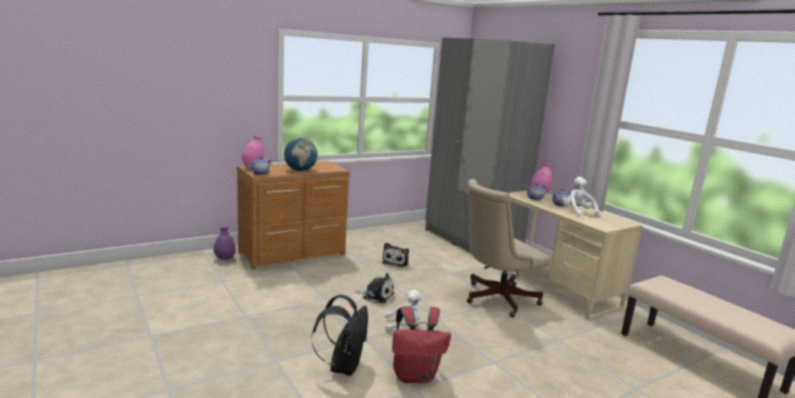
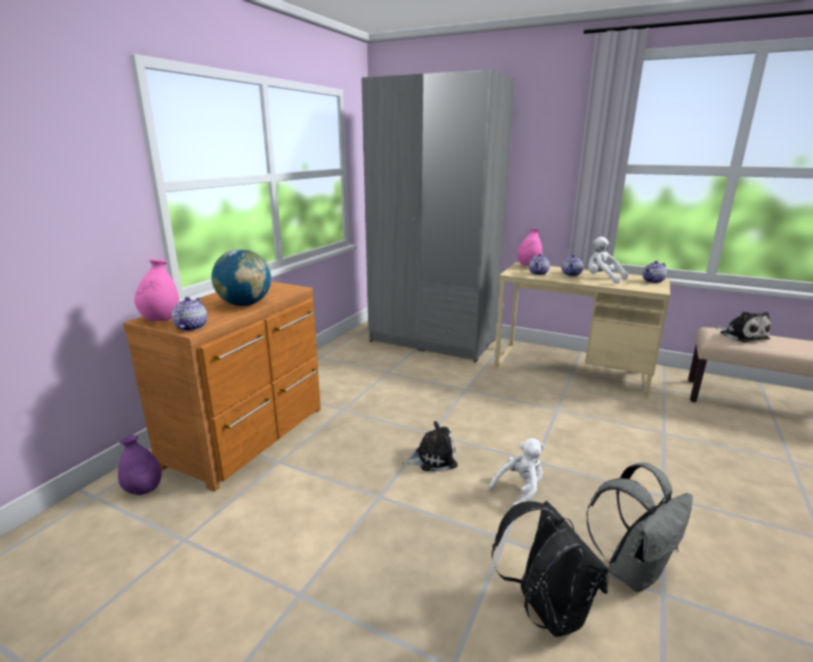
camera: 30 degrees left, 5 degrees up
(396, 262) = (392, 397): plush toy -> plush toy (742, 336)
(415, 375) = (633, 569): red backpack -> grey backpack
(495, 299) = (548, 406): beige office chair -> none
(618, 223) = (653, 281): none -> teapot

